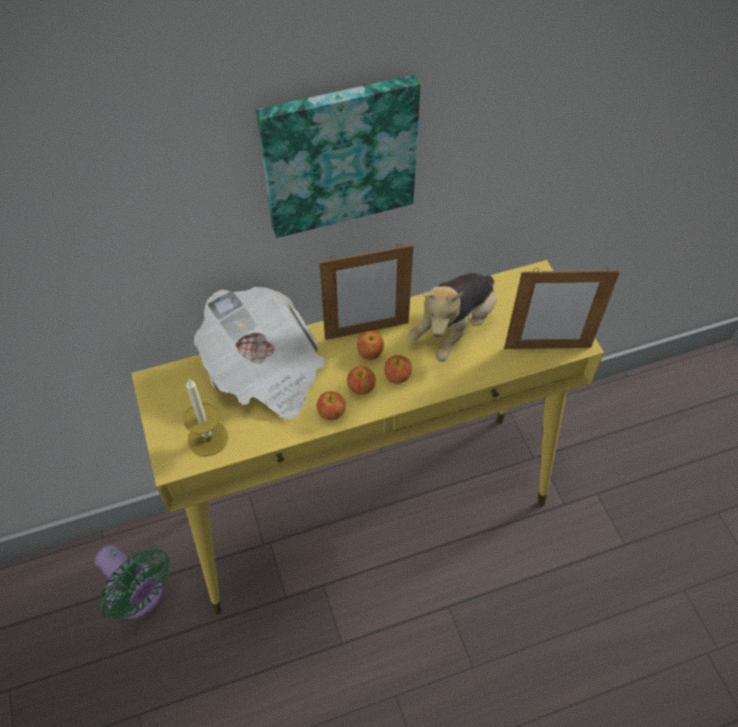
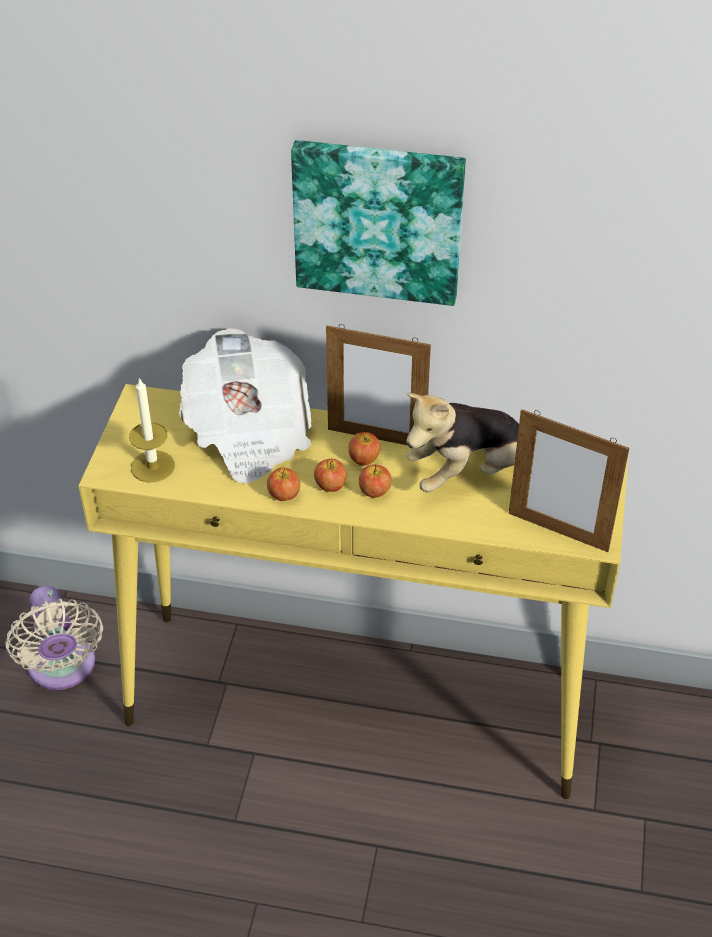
camera: 30 degrees right, 10 degrees down
(139, 596) = (62, 669): green fan -> beige fan

